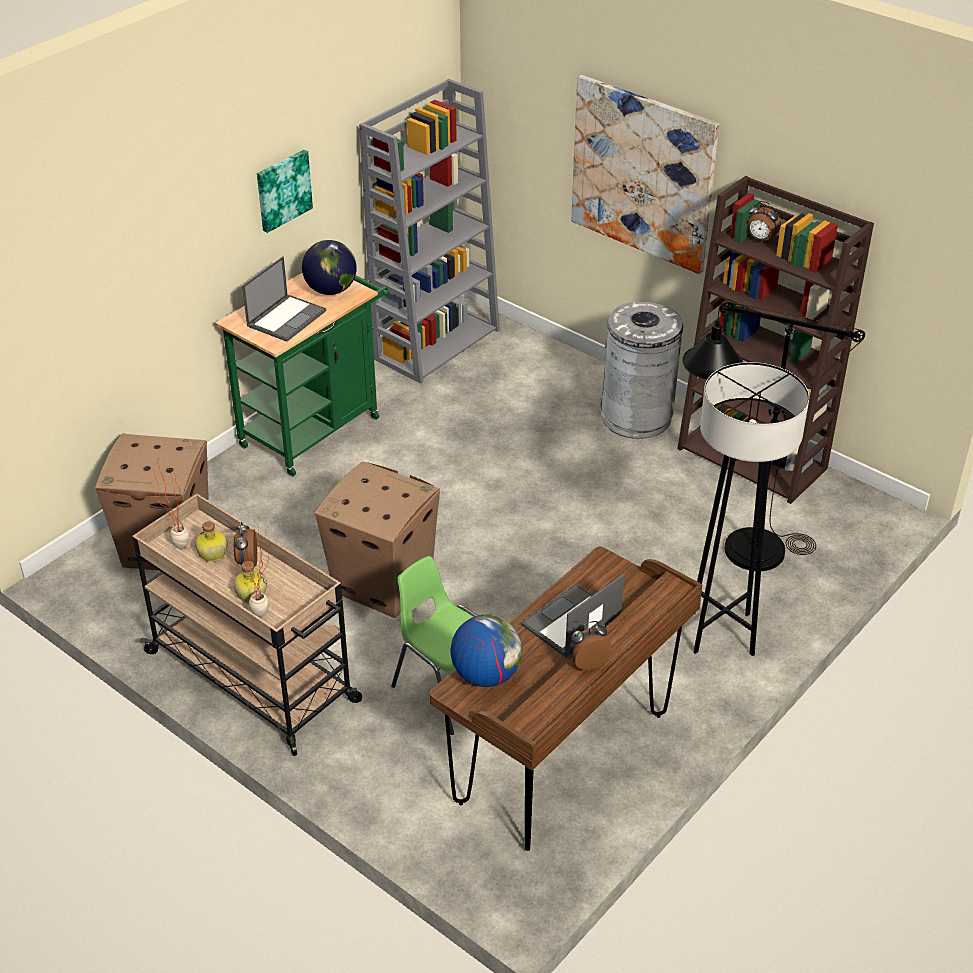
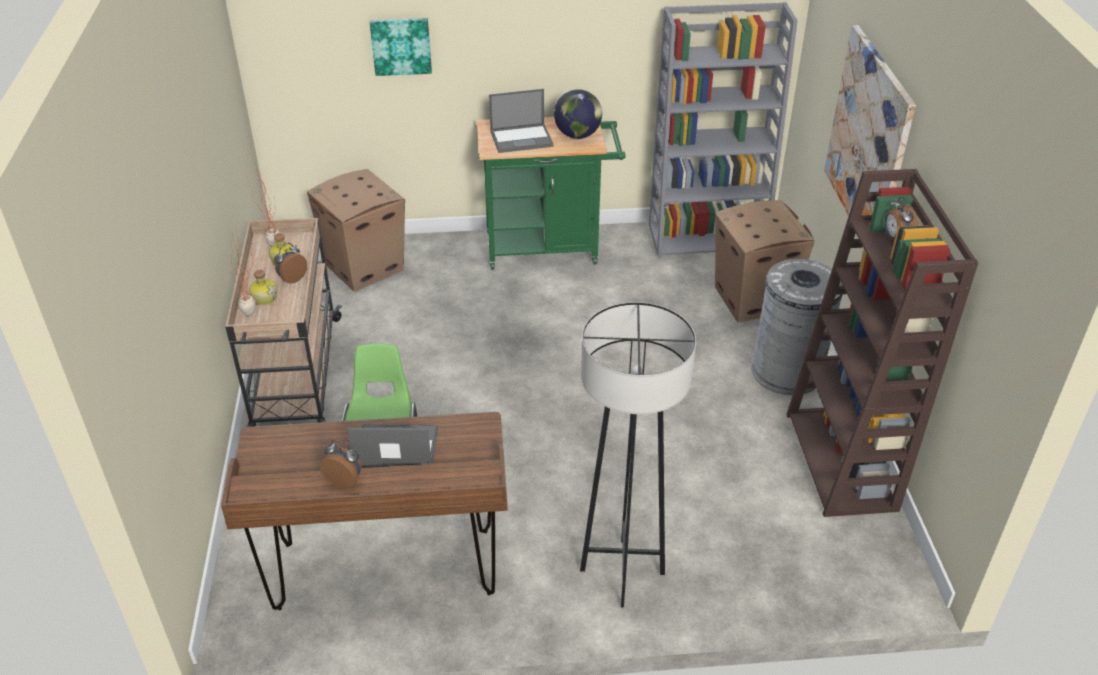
camera: 45 degrees right, 0 degrees up
(282, 190) = (569, 35): picture -> picture (401, 45)
(382, 582) = (448, 370): cardboard box -> cardboard box (752, 298)
(486, 675) = (291, 442): globe -> none
(737, 553) = (722, 522): black floor lamp -> none

